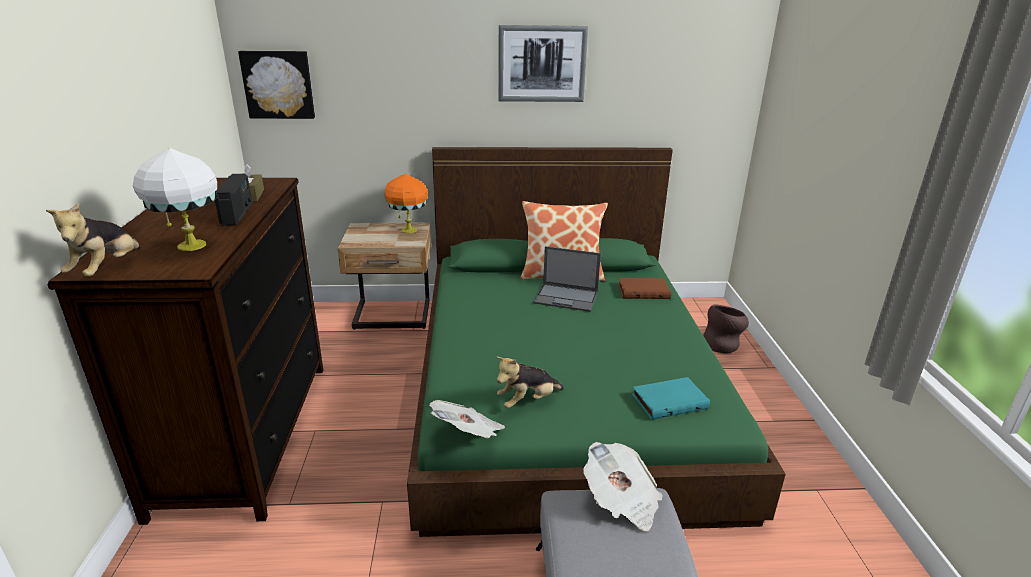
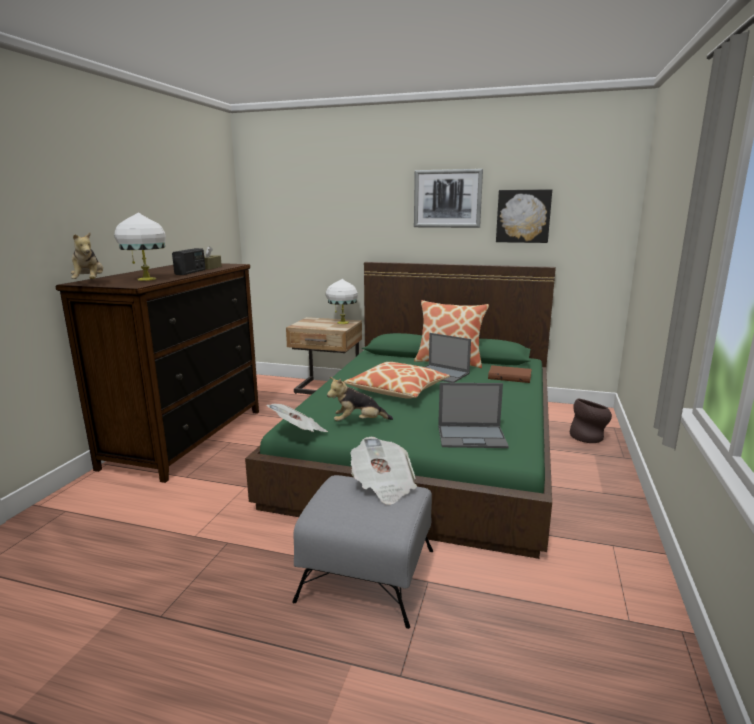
camera: 20 degrees right, 10 degrees down
(107, 269) = (90, 283): plush toy -> plush toy turned 45 degrees counterclockwise
(278, 84) = (267, 216): picture -> picture (523, 216)
(408, 230) = (342, 322): orange table lamp -> white table lamp
(535, 334) = (397, 390): none -> pillow
(669, 400) = (472, 437): turquoise book -> laptop

